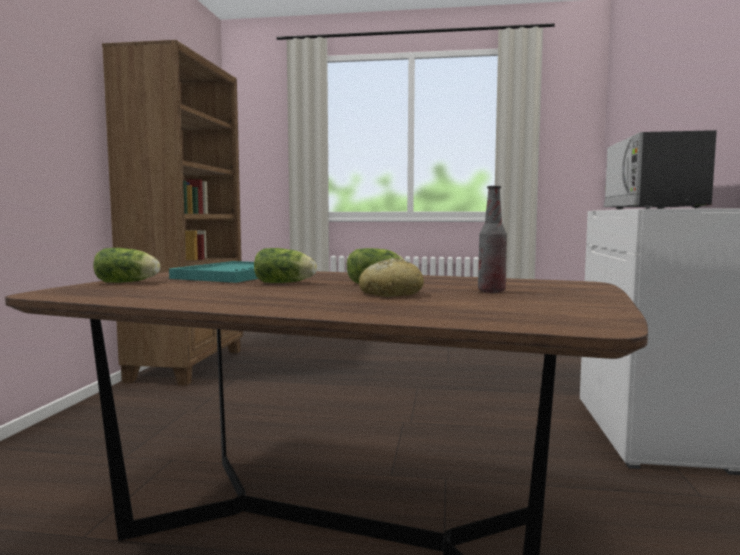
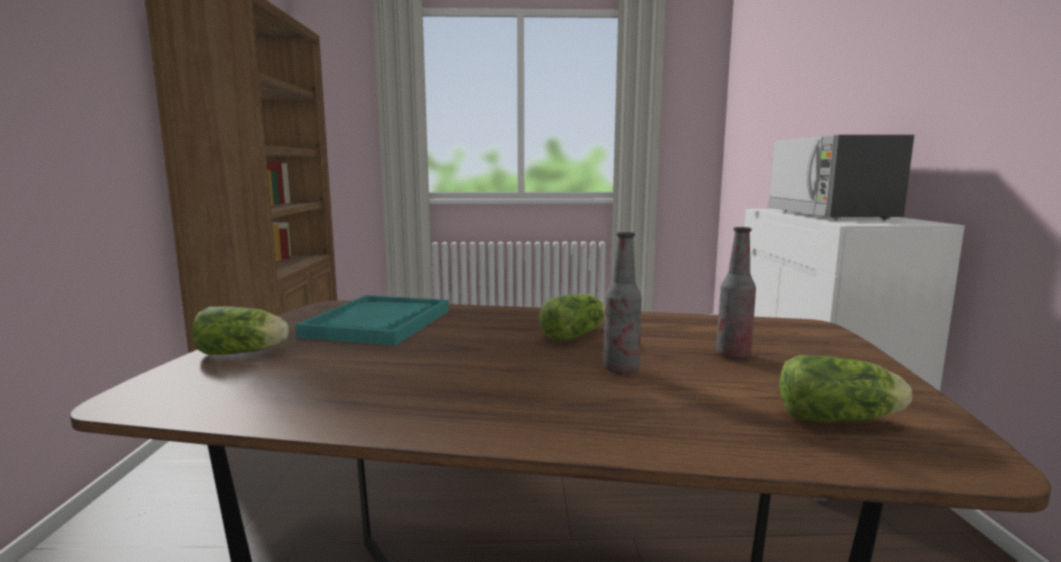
camera: 10 degrees left, 5 degrees up
(286, 283) = (463, 343): lettuce -> lettuce (841, 419)
(390, 293) = (621, 369): bread -> bottle

